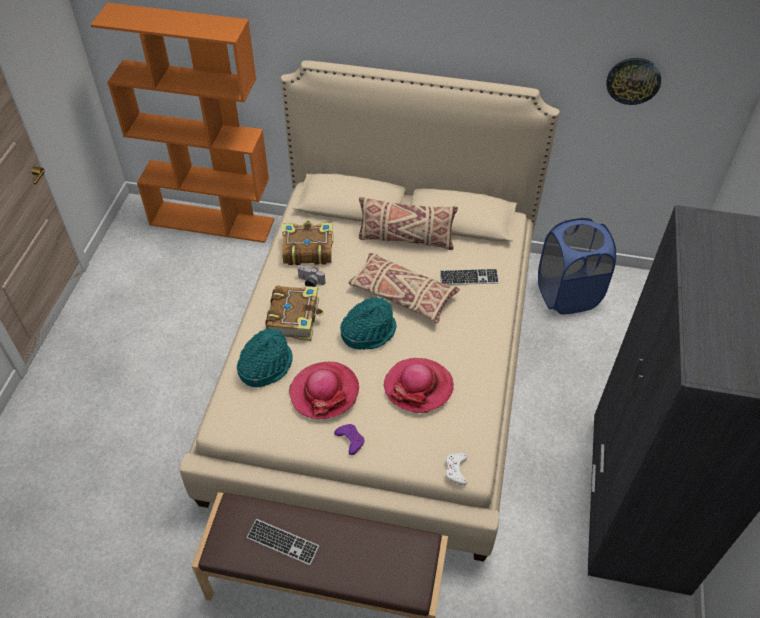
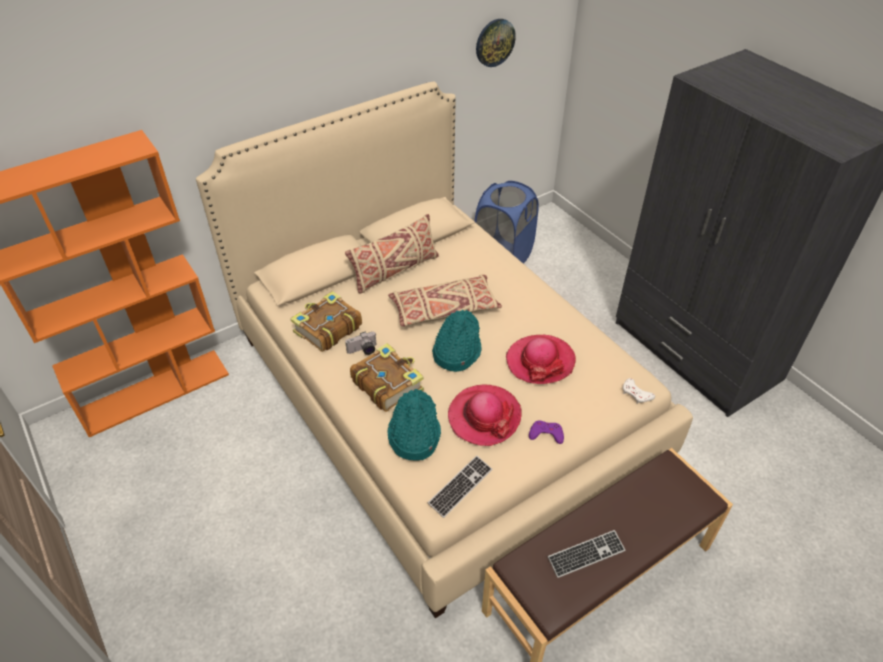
camera: 45 degrees left, 5 degrees down
(469, 278) = (474, 267): keyboard -> keyboard (460, 487)

